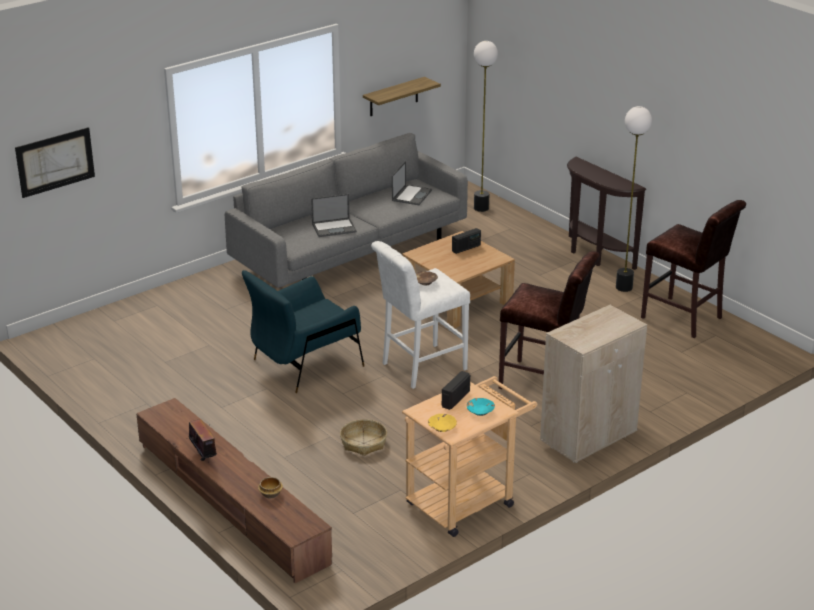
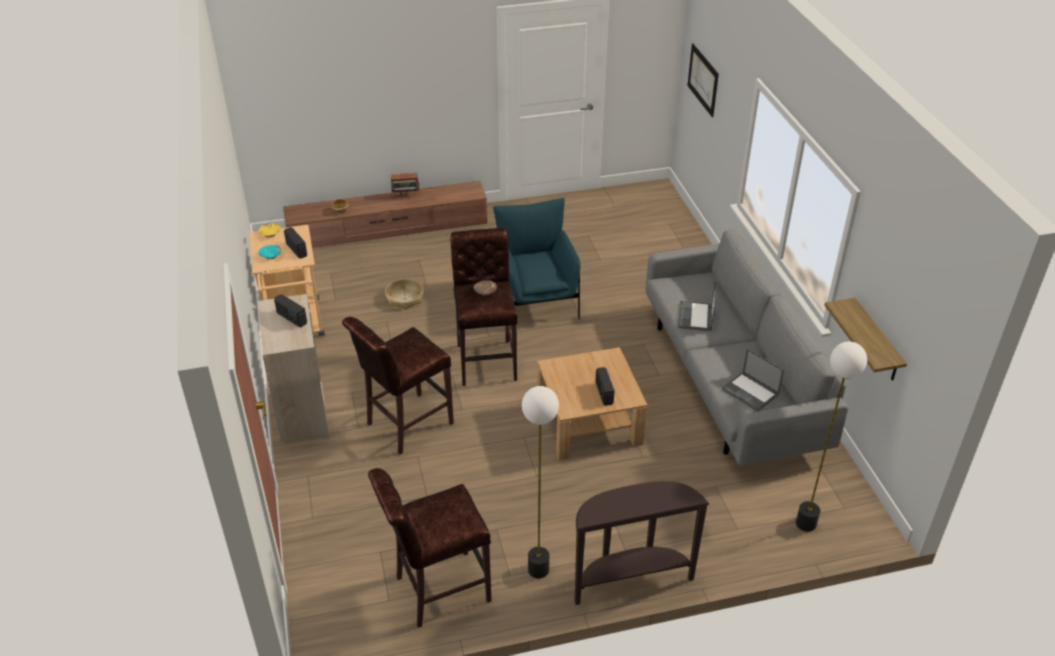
camera: 115 degrees right, 10 degrees up
(419, 367) = (486, 359): white stool -> brown stool
(587, 327) = (291, 318): none -> radio

